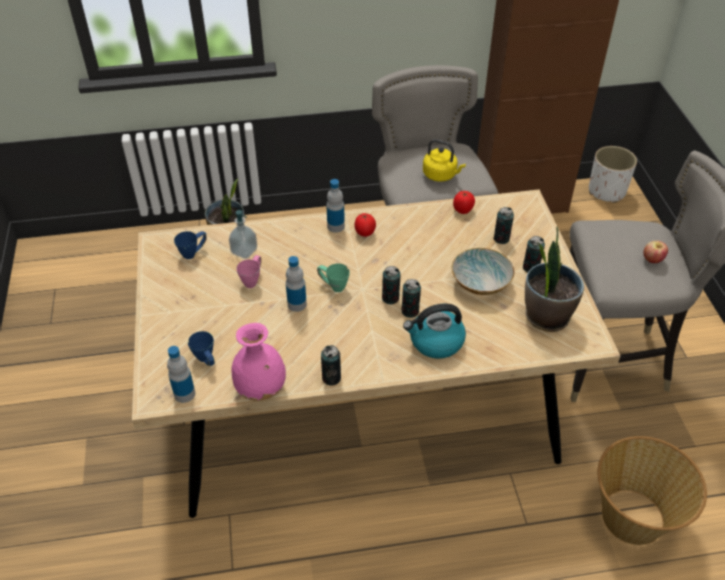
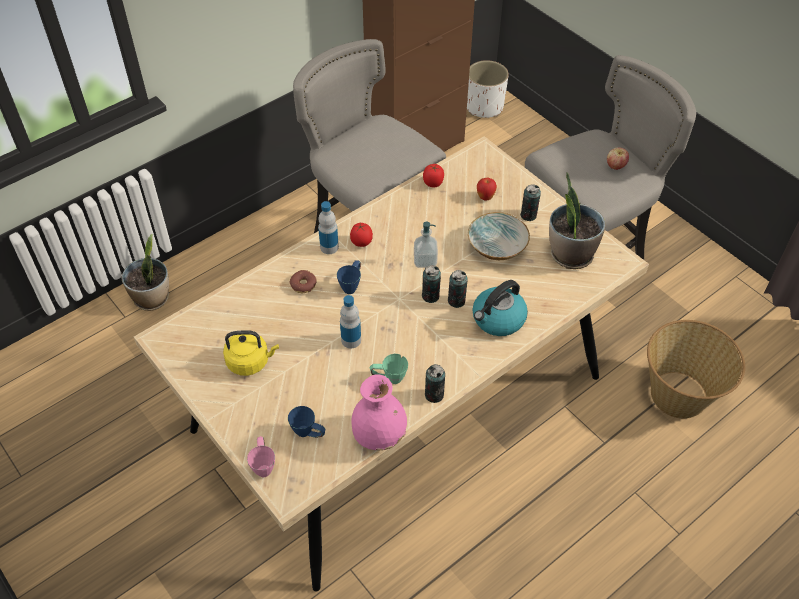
camera: 30 degrees left, 5 degrees up
(184, 394) = (313, 475): bottle -> none
(193, 253) = (210, 333): blue mug -> blue mug (351, 285)
(244, 251) = (259, 309): soap dispenser -> soap dispenser (425, 260)
(253, 280) = (291, 335): pink mug -> pink mug (263, 465)
(292, 246) = (303, 285): none -> donut
(333, 286) = (371, 307): green mug -> green mug (389, 379)
(441, 175) = (386, 155): yellow kettle -> yellow kettle (250, 361)
(501, 239) = (485, 197): can -> apple

